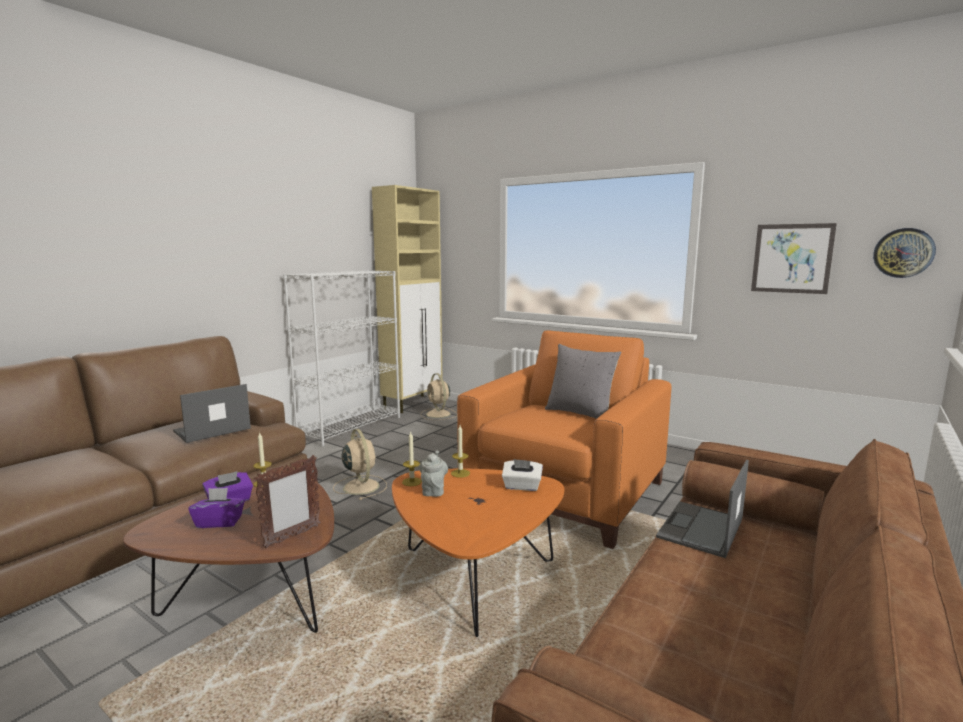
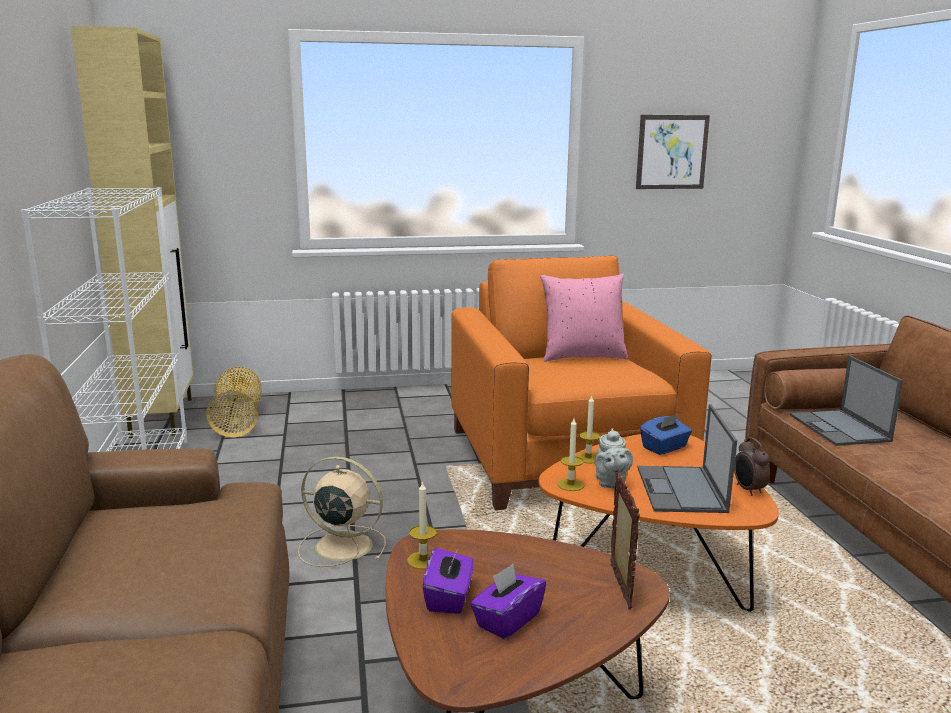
camera: 45 degrees left, 5 degrees up
(211, 430) = (189, 529): laptop -> laptop (681, 490)
(433, 490) = (610, 483): grey teapot -> grey teapot turned 135 degrees counterclockwise
(438, 414) = (238, 420): beige fan -> basket
(502, 531) = (748, 490): none -> alarm clock
(522, 486) = (664, 448): white tissue box -> blue tissue box
(580, 413) = (582, 356): grey pillow -> pink pillow
(903, 253) = (759, 145): wall clock -> none

